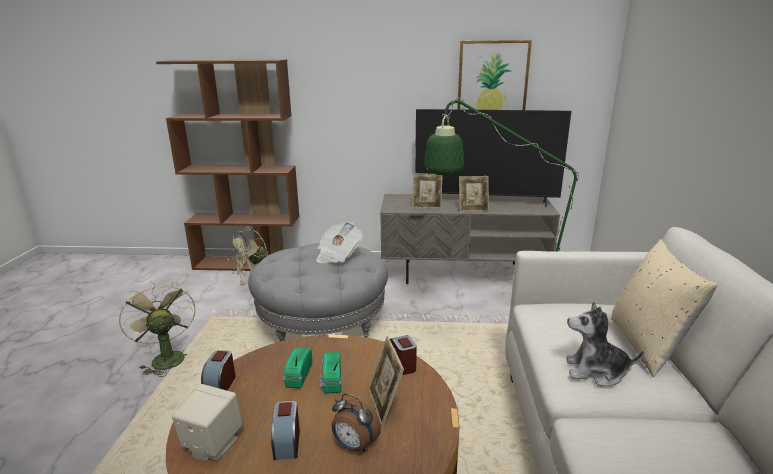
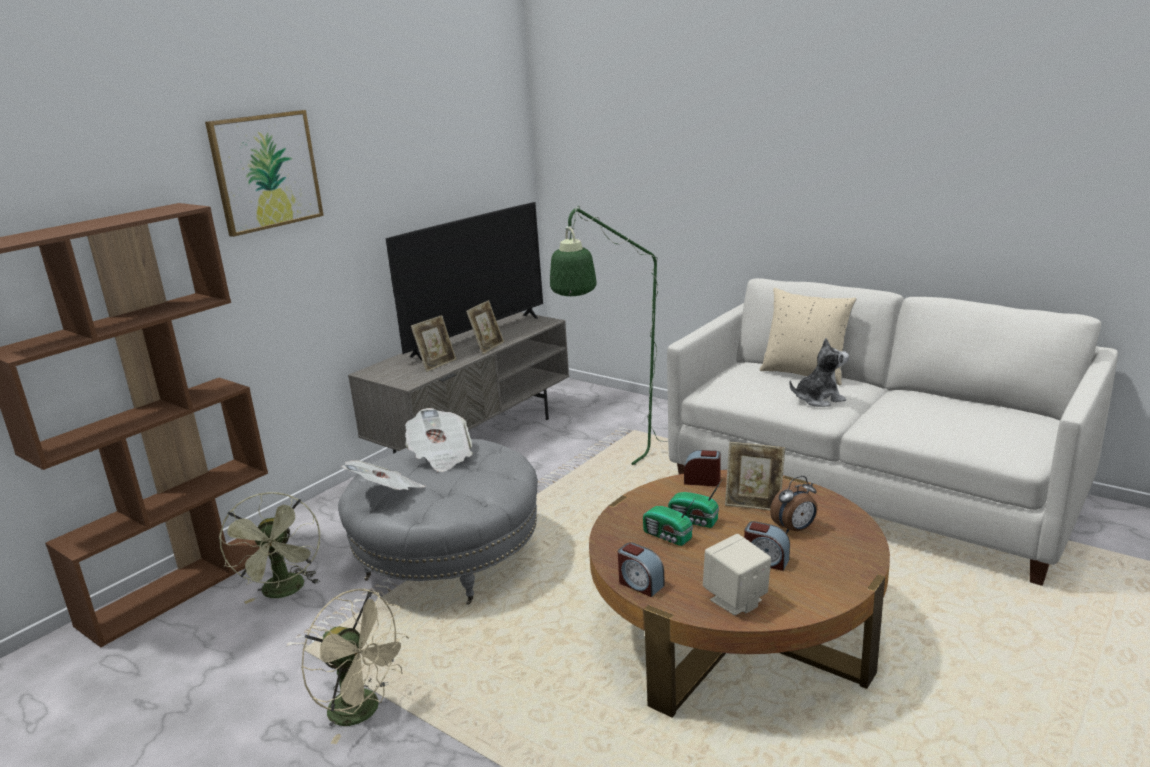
camera: 55 degrees left, 0 degrees up
(165, 357) = (364, 711): beige fan -> beige fan turned 150 degrees counterclockwise
(281, 258) = (387, 493): none -> newspaper
(492, 77) = (434, 178): picture -> picture (266, 171)
(596, 372) = (818, 399): plush toy -> plush toy turned 150 degrees counterclockwise

